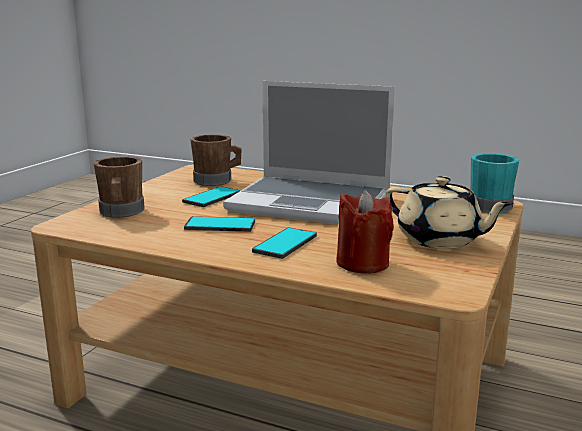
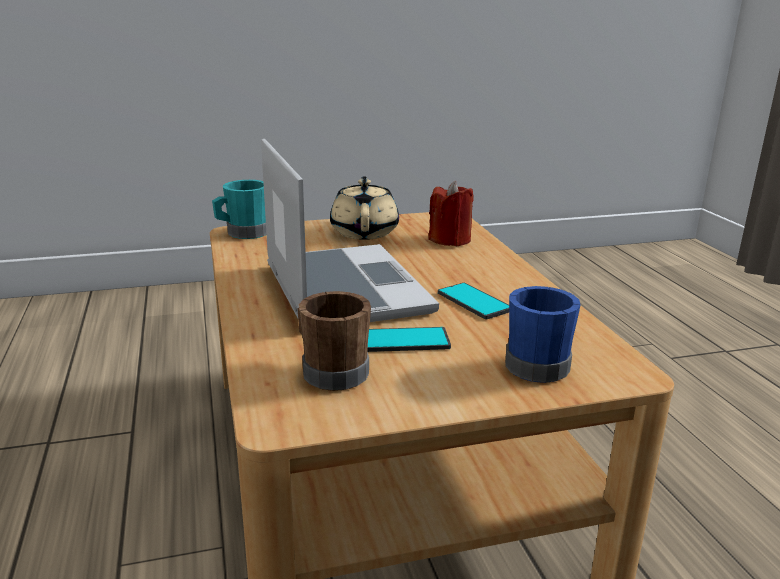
camera: 130 degrees left, 5 degrees up
(121, 212) = (541, 364): brown mug -> blue mug
(285, 244) = (463, 267): phone -> none

